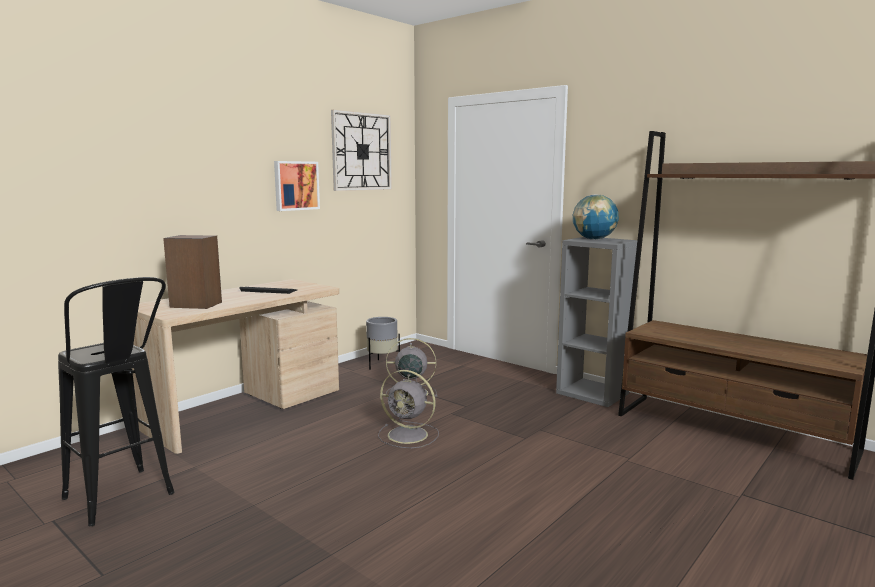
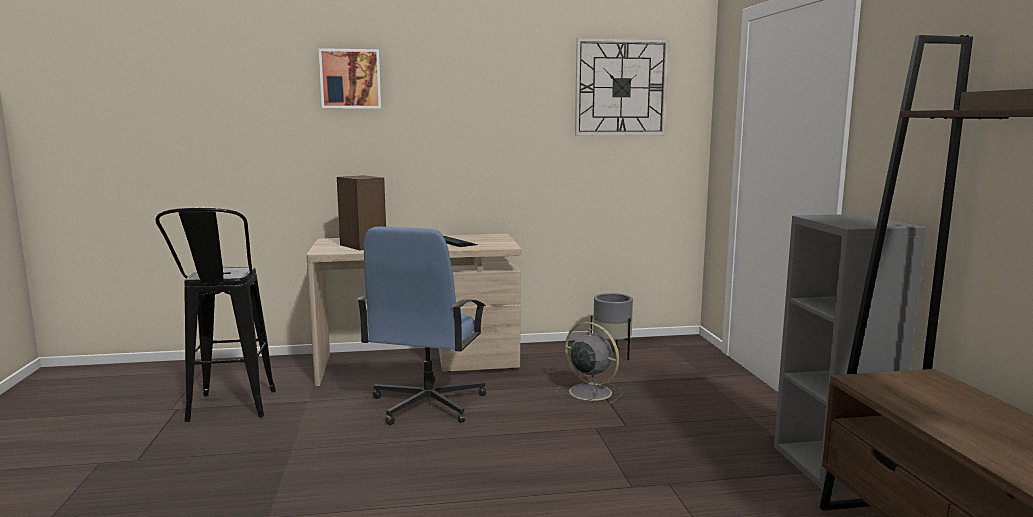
camera: 40 degrees right, 0 degrees up
(295, 185) = (522, 128): picture -> picture (350, 79)
(309, 435) = (427, 404): none -> blue office chair
(409, 435) = (512, 436): grey fan -> none
(594, 239) = (849, 218): globe -> none

